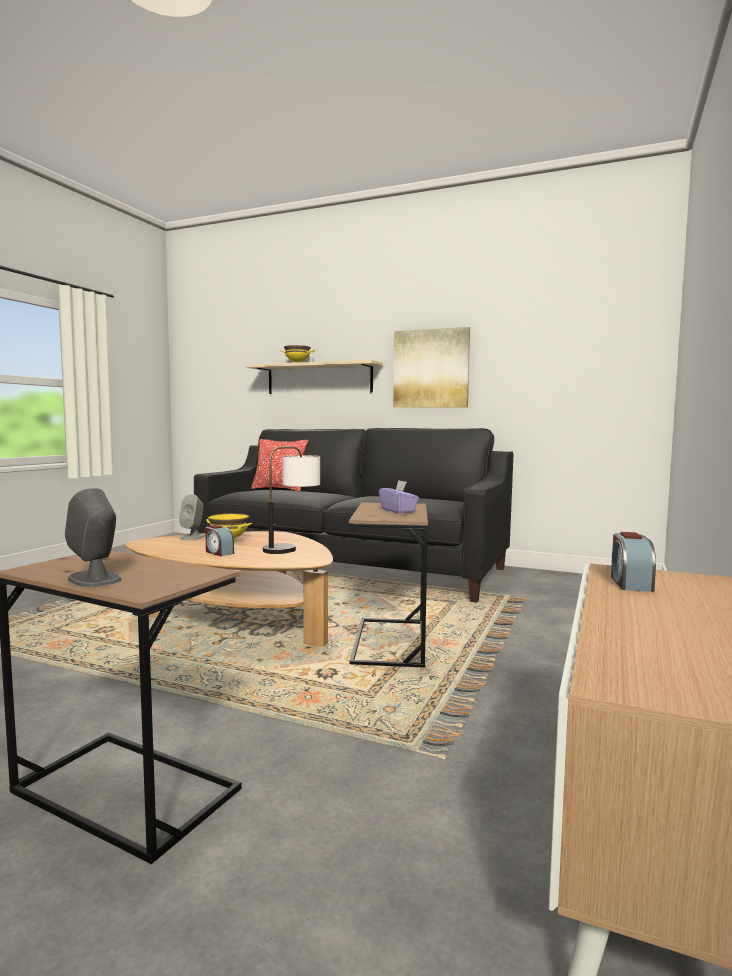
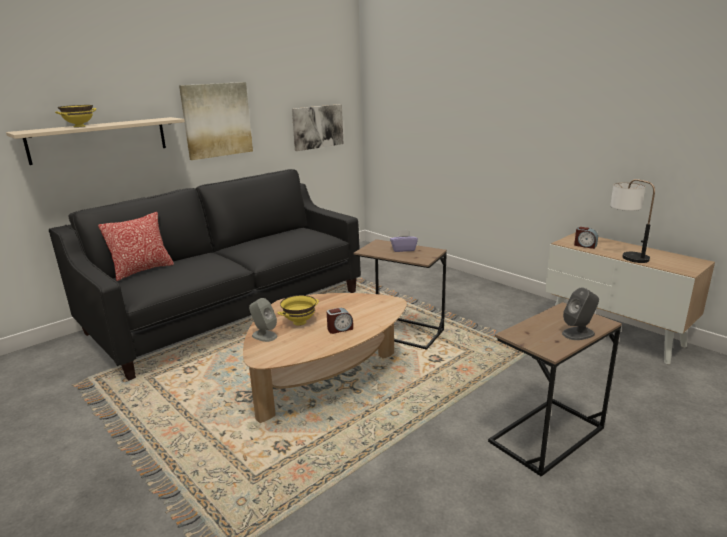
camera: 65 degrees left, 15 degrees up
(292, 548) = (346, 303): table lamp -> table lamp (625, 254)
(578, 387) = (317, 127): none -> picture

